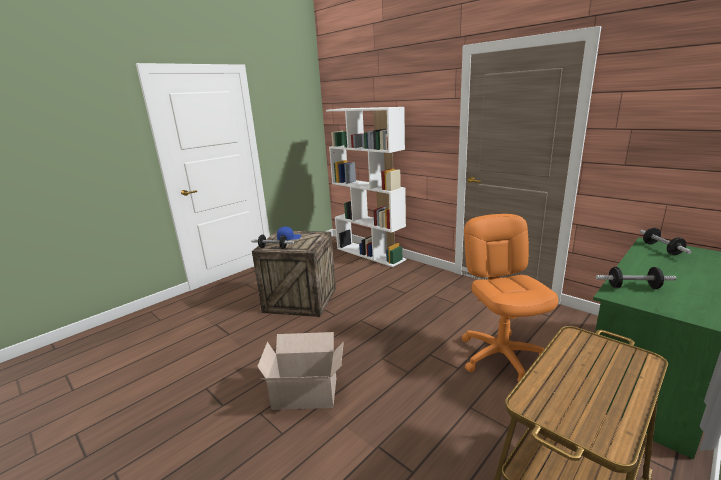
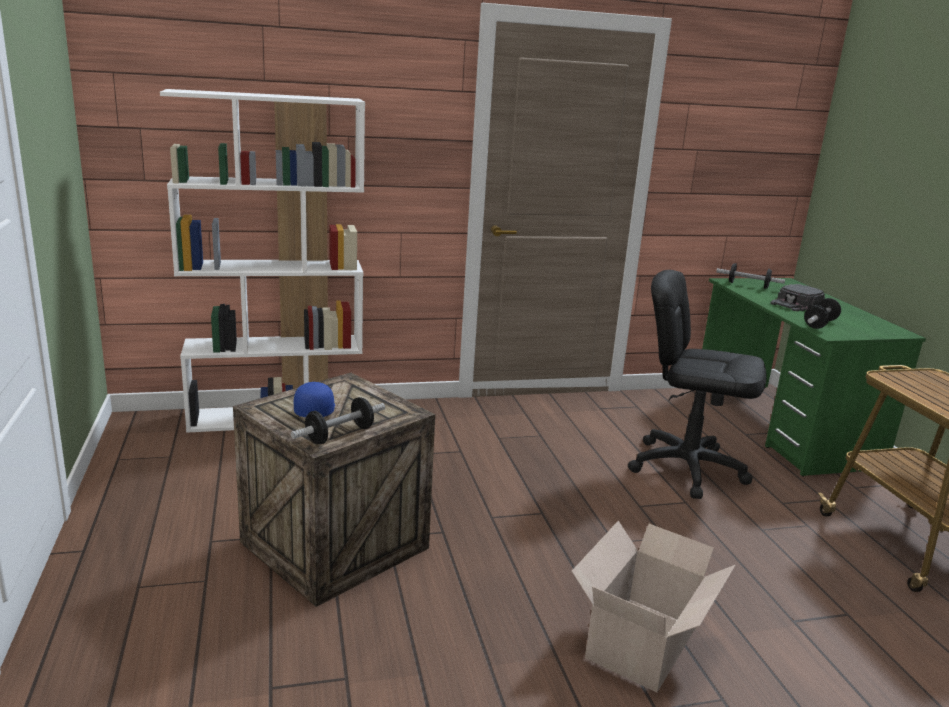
camera: 60 degrees left, 0 degrees up
(501, 356) = (686, 468): orange office chair -> black office chair
(665, 271) = (796, 304): none -> black cap

